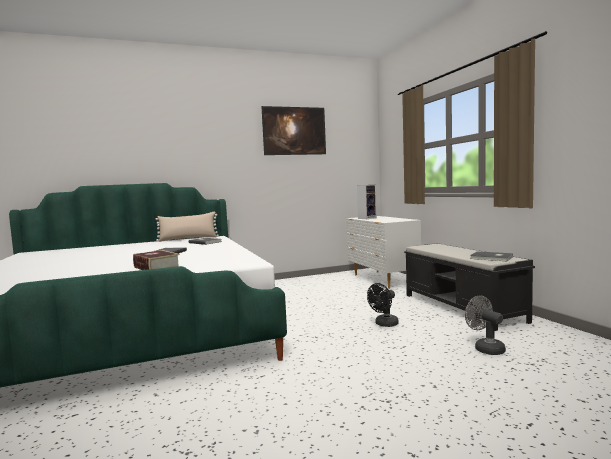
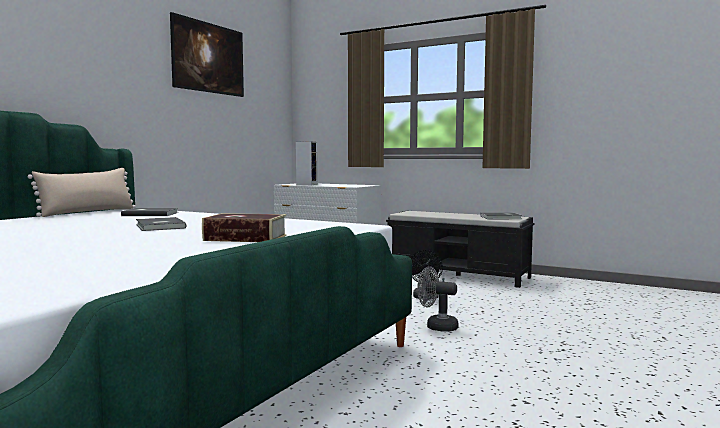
camera: 40 degrees left, 0 degrees up
(485, 348) = (541, 300): grey fan -> grey fan (436, 326)

